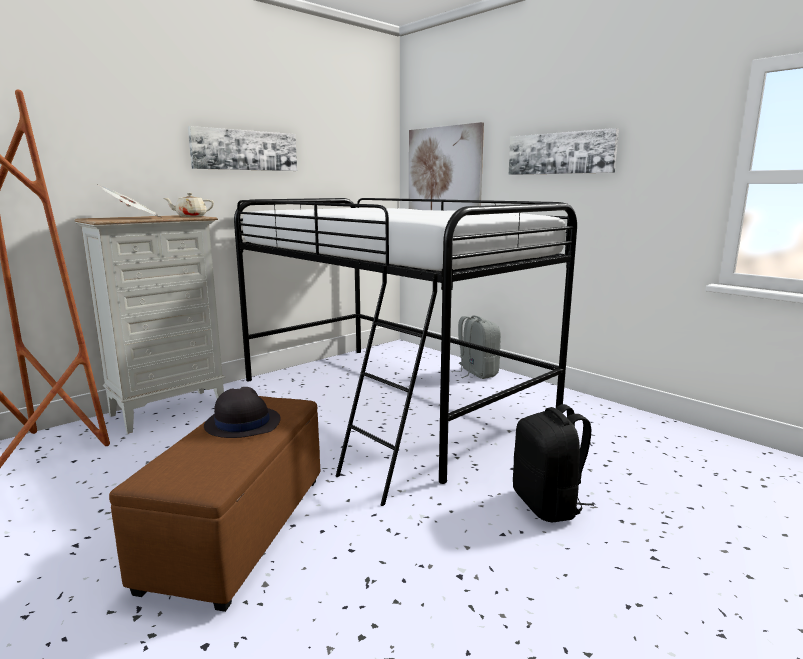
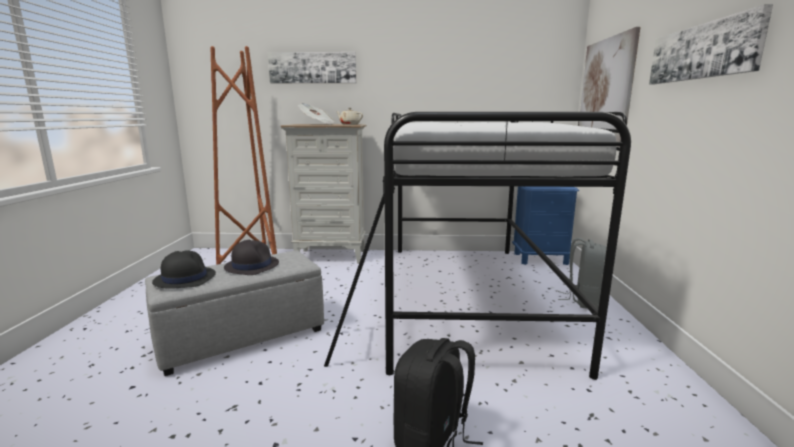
camera: 45 degrees right, 0 degrees up
(194, 465) = (184, 278): none -> black hat
(238, 530) = (241, 337): brown ottoman -> grey ottoman
(245, 150) = (415, 75): picture -> picture (312, 68)
(394, 349) = (540, 258): none -> blue nightstand

